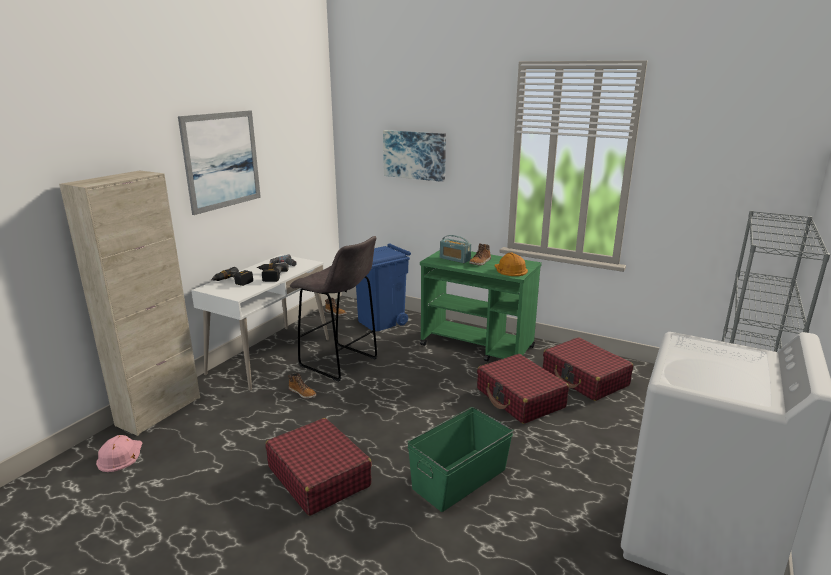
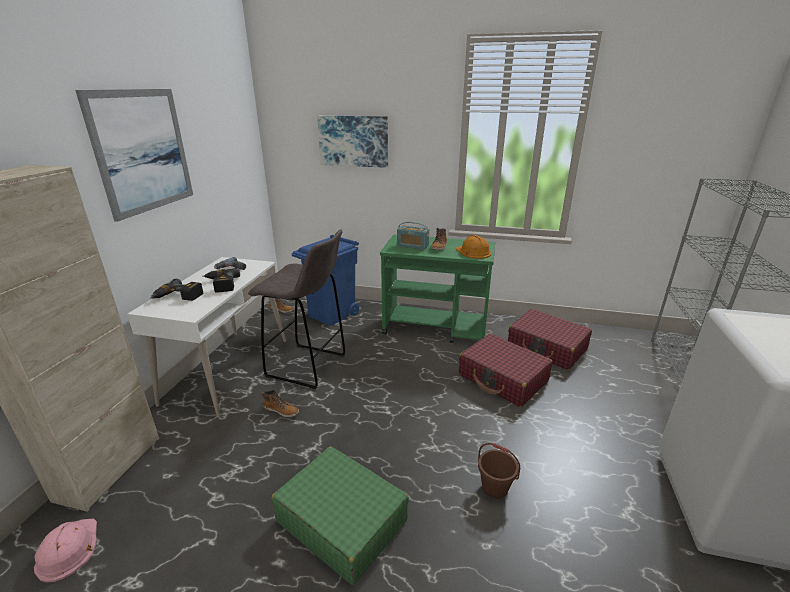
camera: 15 degrees left, 5 degrees up
(319, 476) = (341, 520): red suitcase -> green suitcase
(460, 478) = (495, 487): green storage box -> brown bucket

